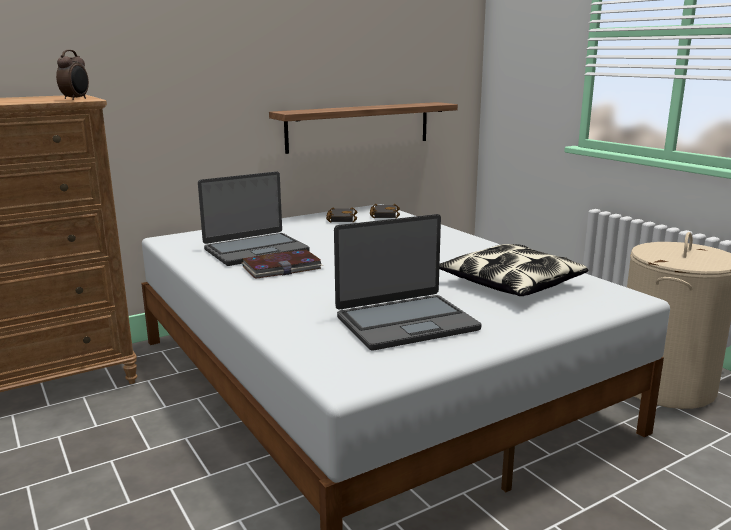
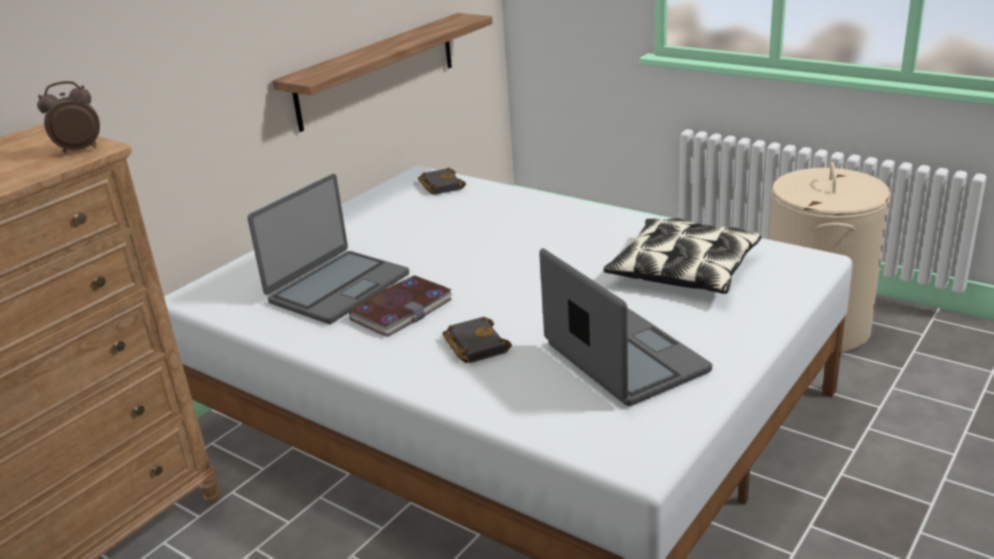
camera: 20 degrees left, 10 degrees up
(76, 99) = (79, 150): alarm clock -> alarm clock turned 105 degrees counterclockwise
(340, 218) = (392, 204): black book -> black book (473, 345)
(405, 323) = (624, 359): laptop -> laptop turned 75 degrees counterclockwise

